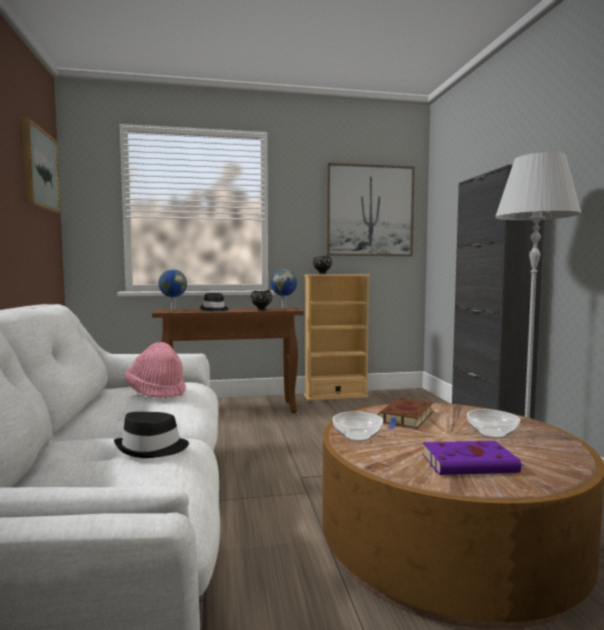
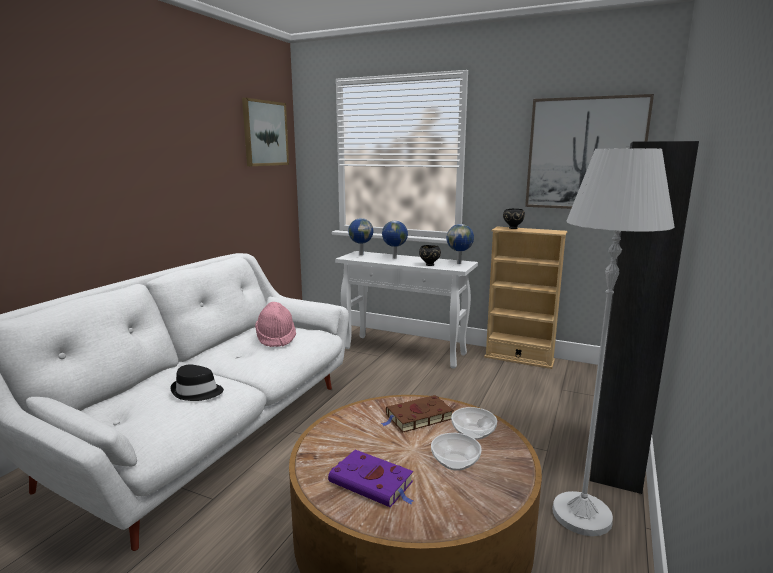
camera: 35 degrees right, 10 degrees up
(214, 309) = (394, 258): black hat -> globe
(232, 410) = (405, 351): brown console table -> white console table
(358, 436) = (344, 424): bowl -> bowl (473, 433)

